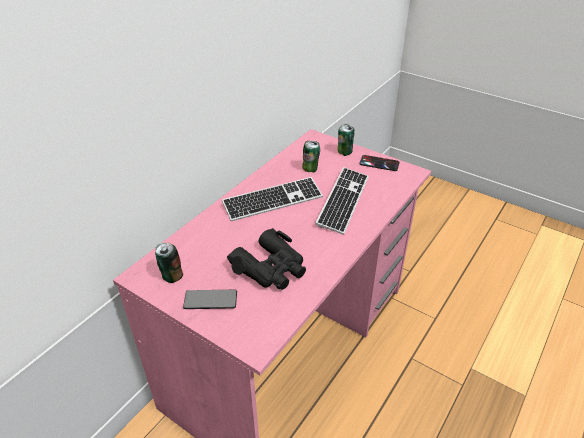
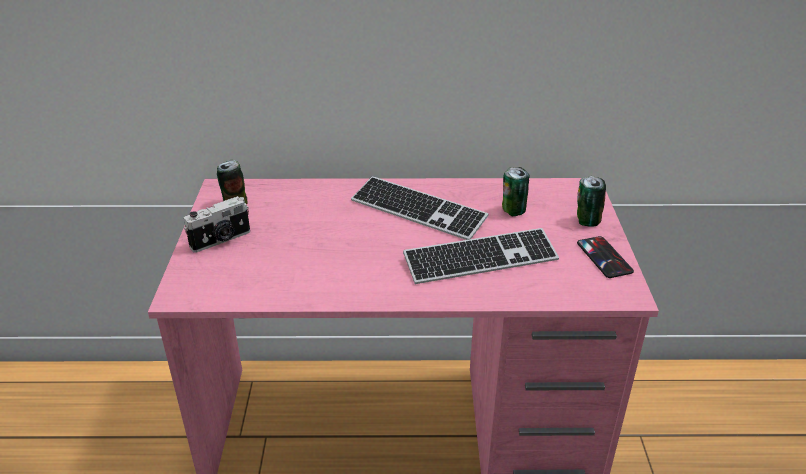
camera: 55 degrees right, 5 degrees down
(210, 300) = (221, 240): phone -> camera
(271, 268) = (302, 256): black binoculars -> none

